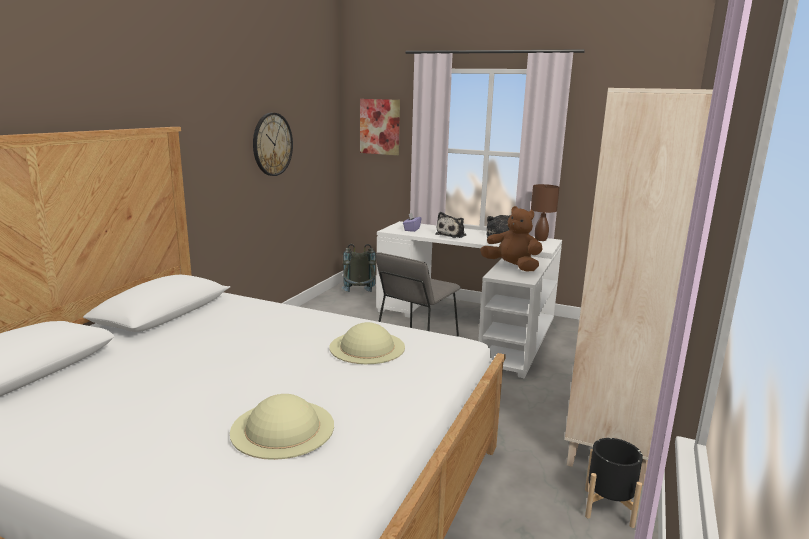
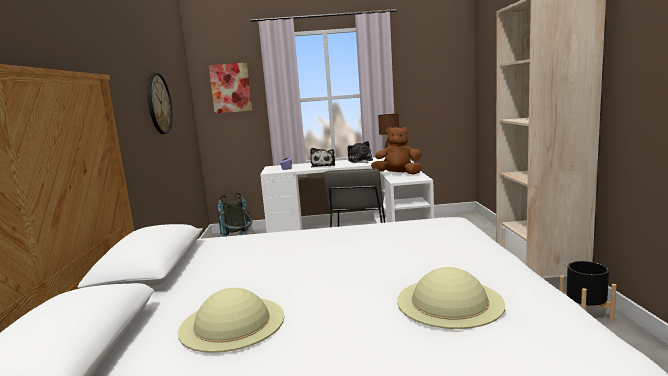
camera: 25 degrees left, 5 degrees down
(367, 347) = (393, 238): beige hat -> beige hat (232, 322)

